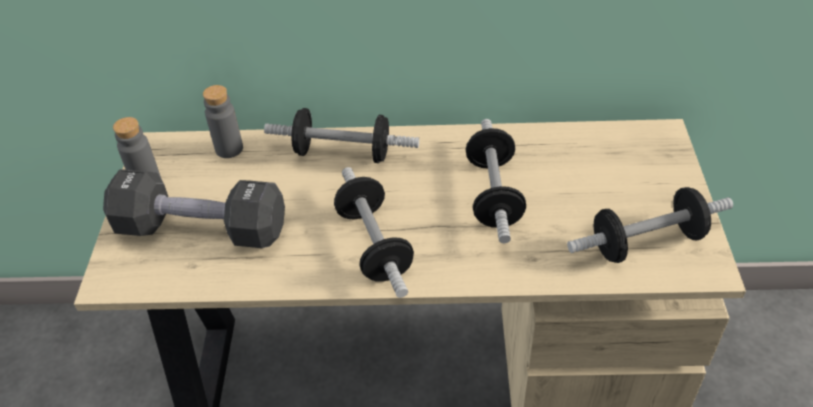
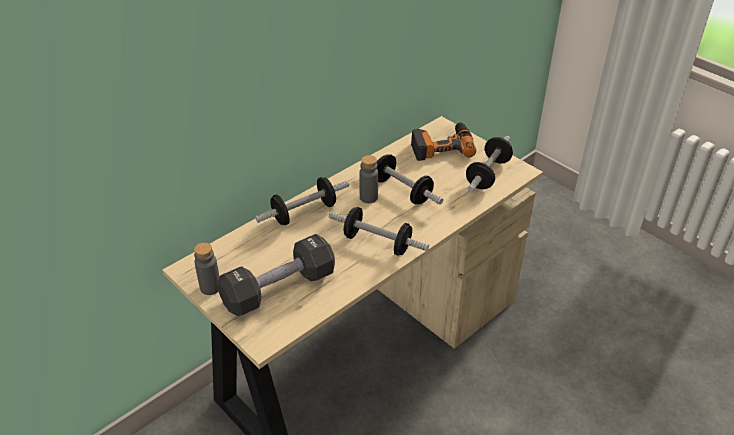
camera: 45 degrees left, 5 degrees down
(229, 149) = (236, 245): grey bottle -> grey bottle (368, 197)
(627, 162) = (441, 146): none -> power drill

